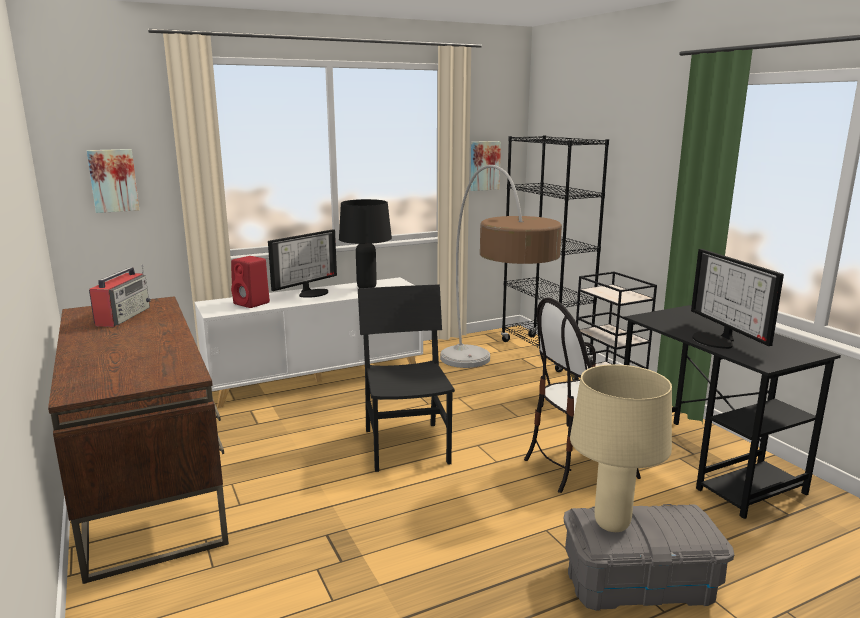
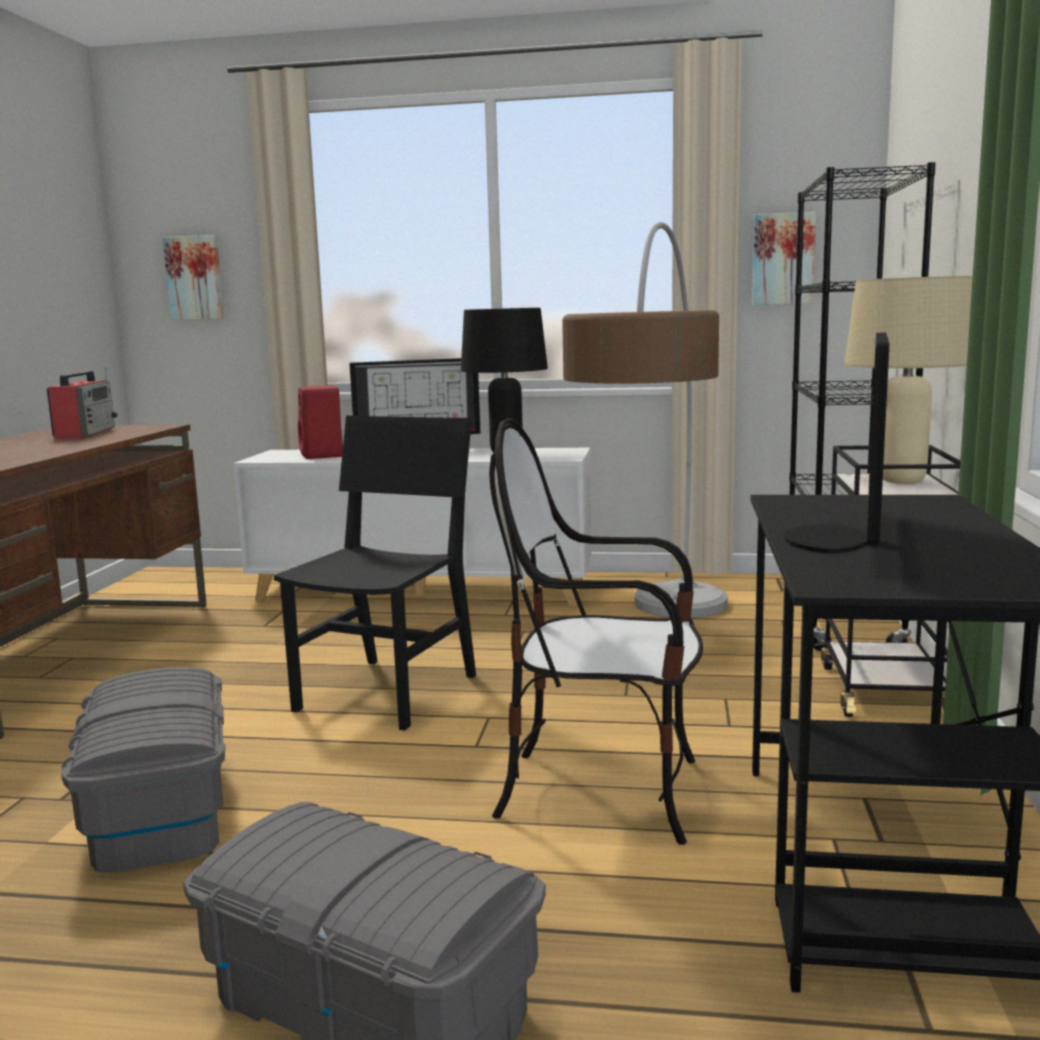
camera: 35 degrees right, 5 degrees down
(124, 316) = (85, 433): radio -> radio turned 45 degrees counterclockwise
(407, 546) = (158, 810): none -> grey storage box
(611, 524) = (294, 840): beige table lamp -> beige table lamp (900, 481)

